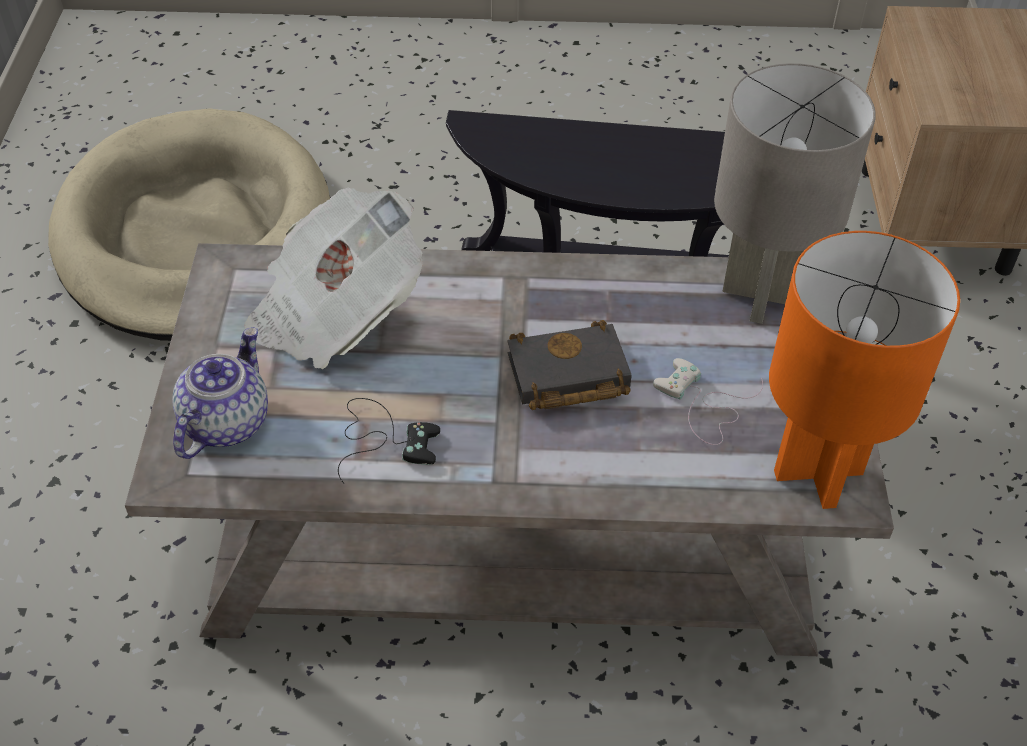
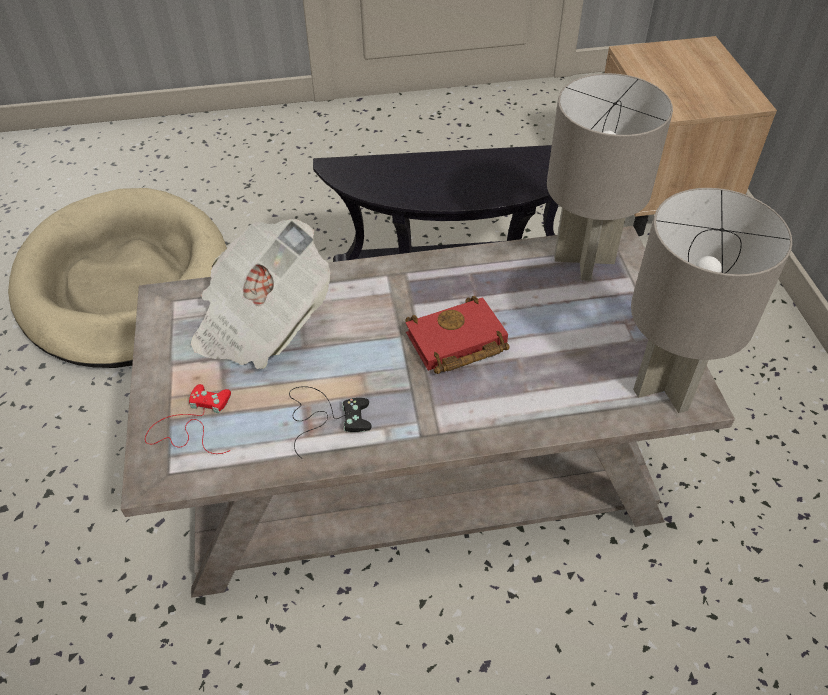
camera: 10 degrees left, 0 degrees up
(225, 422) = (192, 424): teapot -> red game controller
(566, 376) = (455, 343): black book -> red book
(704, 405) = (566, 348): white game controller -> none
(817, 474) = (666, 387): orange table lamp -> grey table lamp

